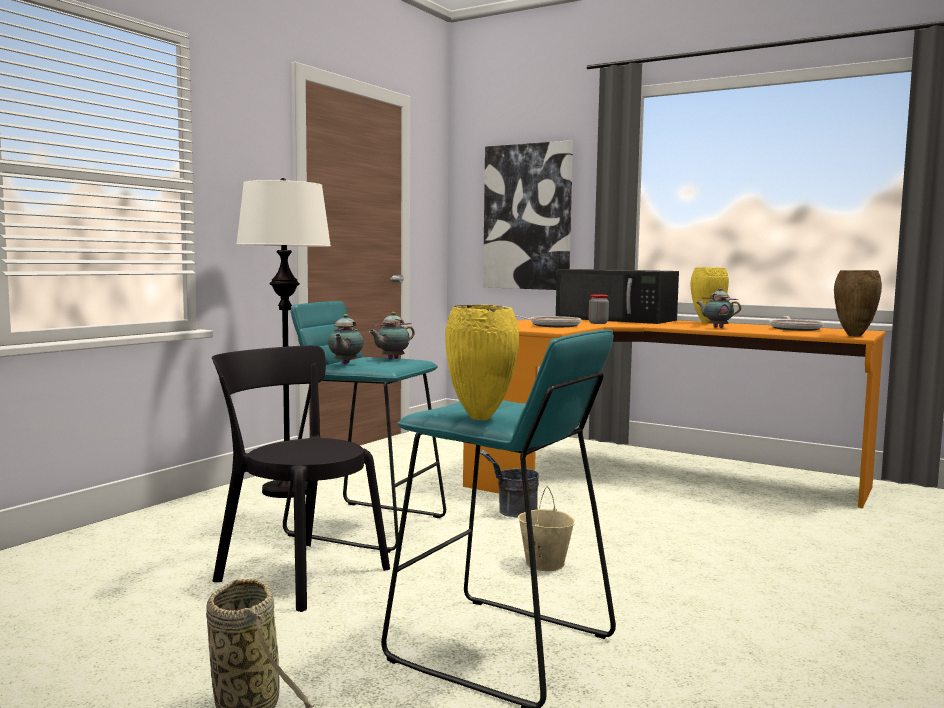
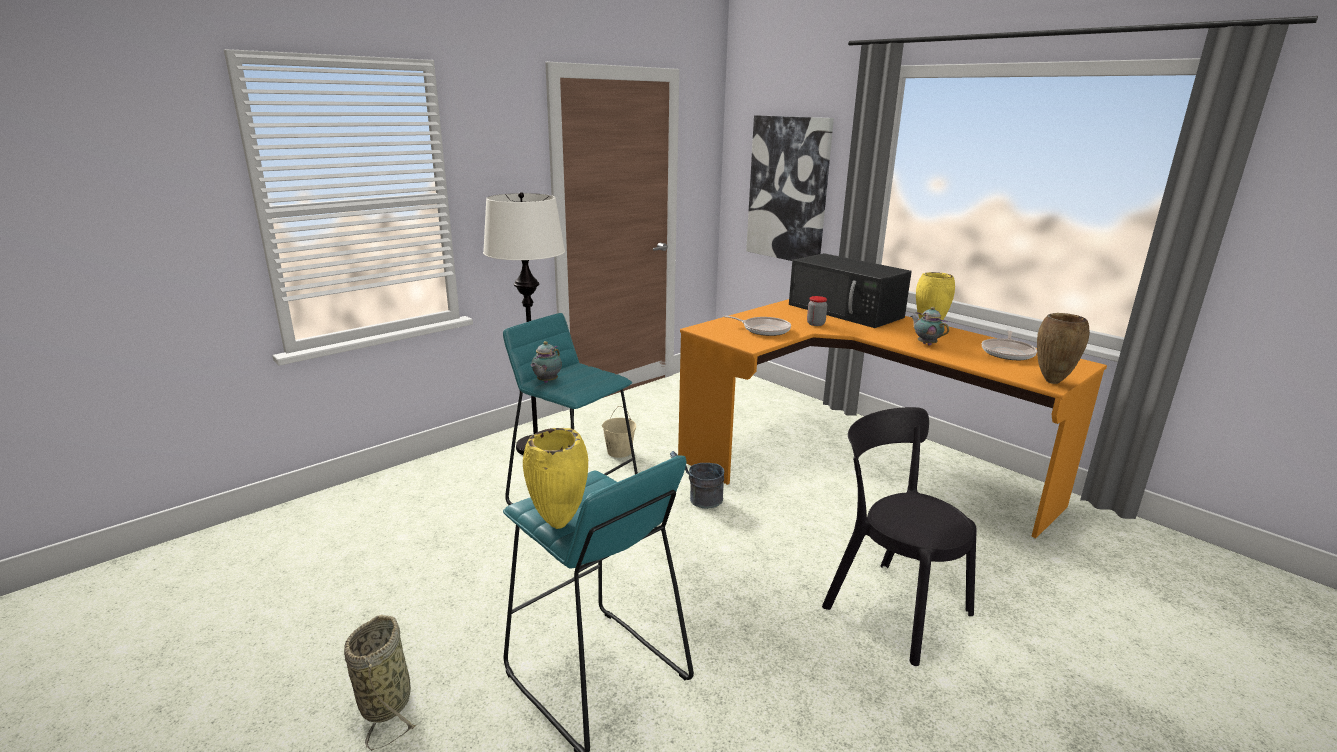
camera: 15 degrees right, 15 degrees up
(297, 572) = (494, 554): black chair -> black chair (891, 606)
(391, 359) = (593, 373): teapot -> none
(544, 564) = (689, 574): beige bucket -> beige bucket (619, 452)

